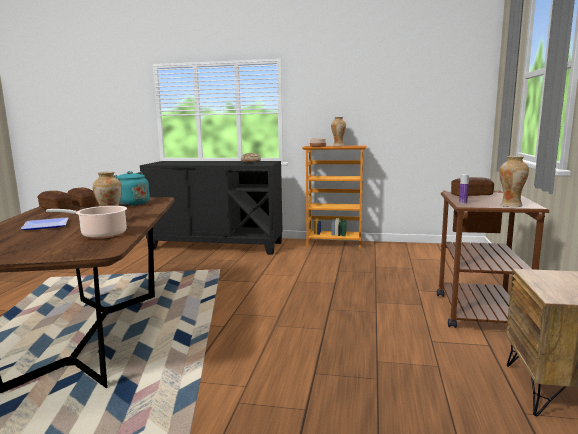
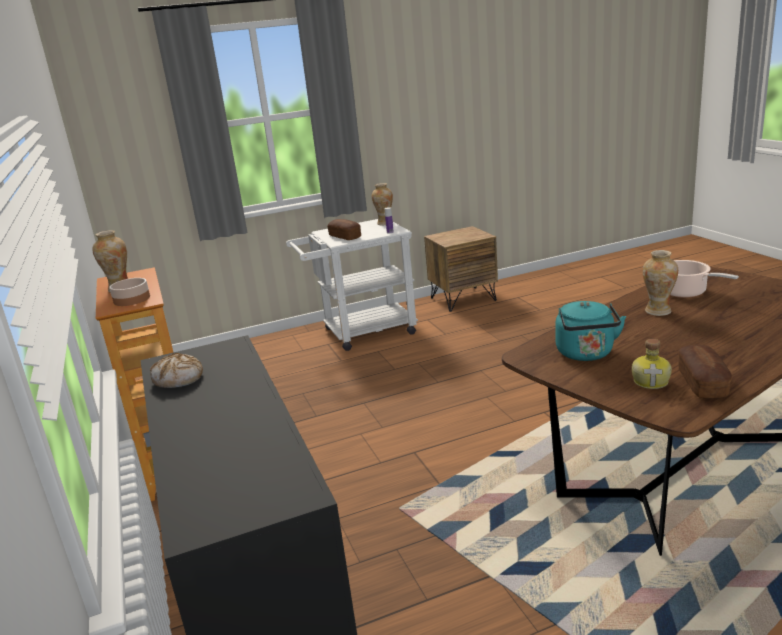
camera: 120 degrees left, 10 degrees up
(47, 225) = (731, 328): plate -> none
(83, 205) = (651, 381): bread -> bottle
(477, 308) = (361, 333): brown cart -> white cart

